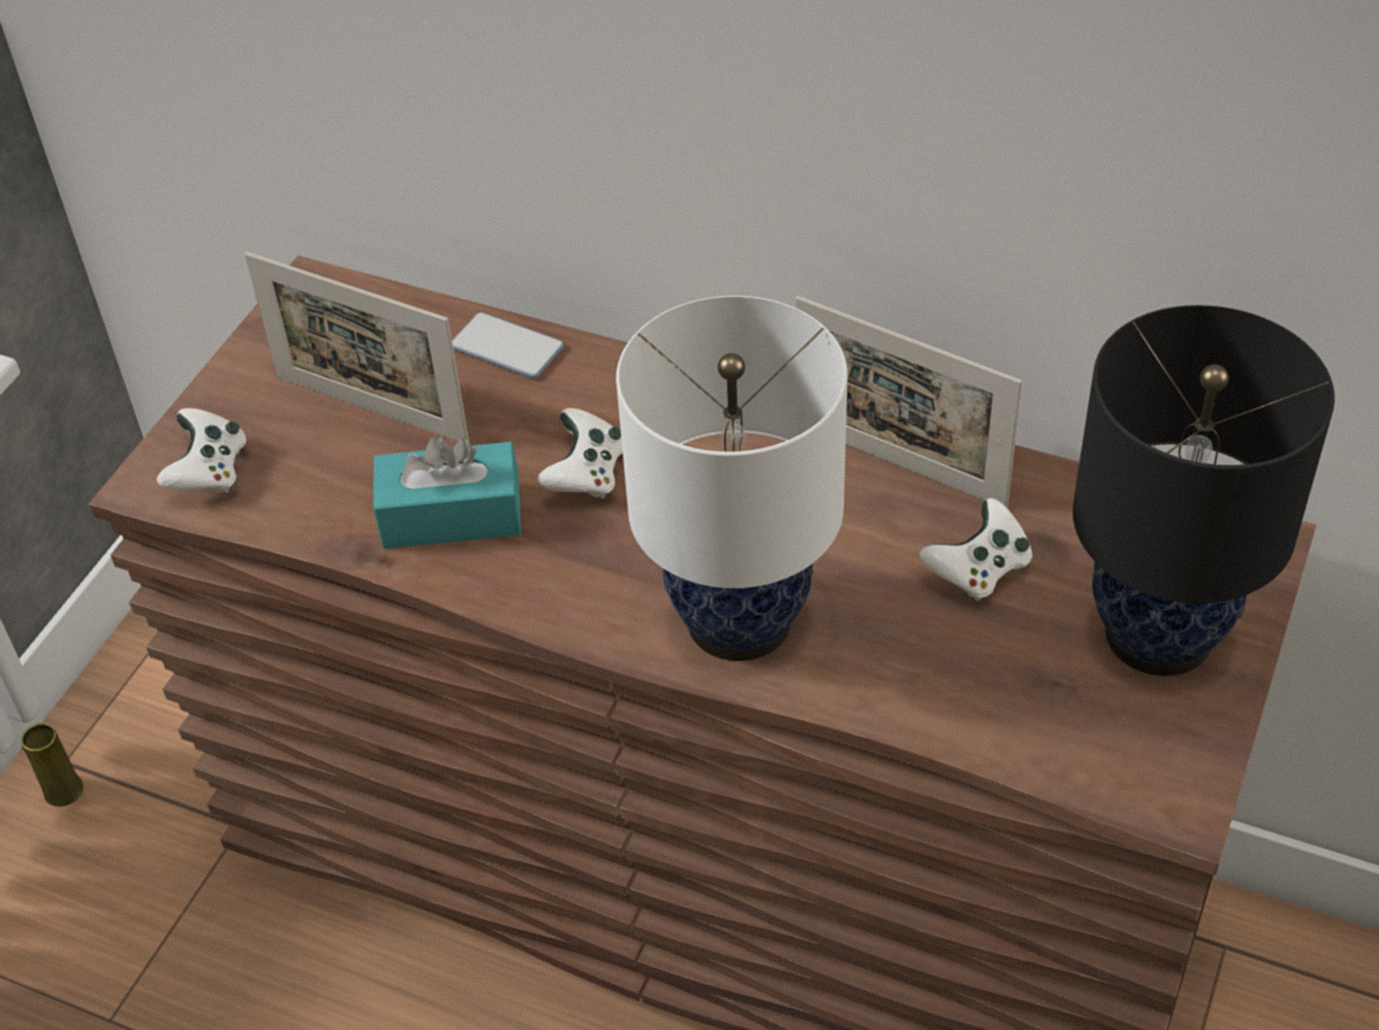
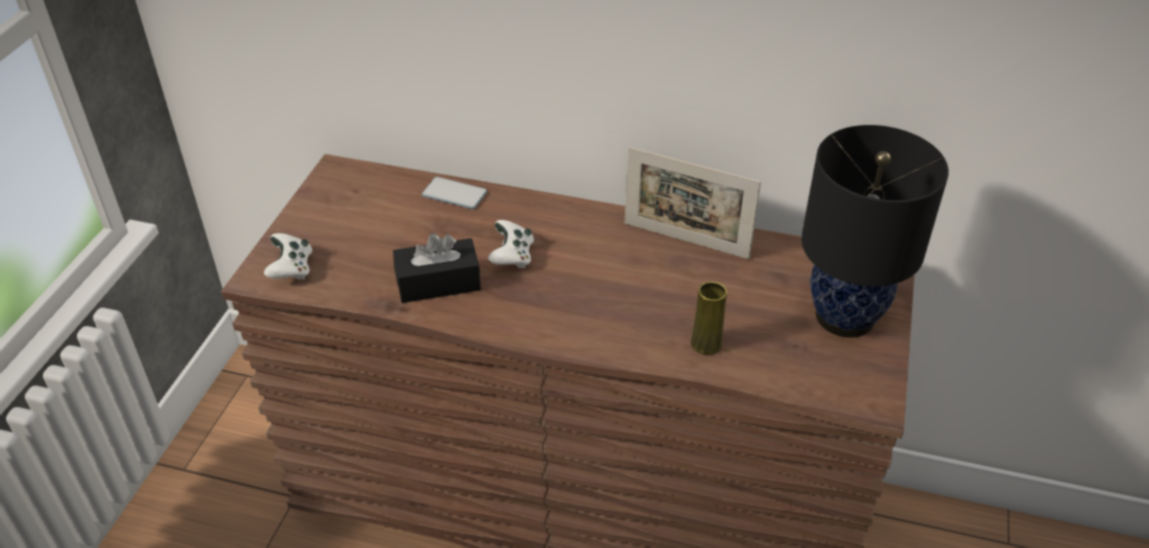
camera: 10 degrees left, 5 degrees down
(64, 790) = (185, 486): yellow vase -> yellow vase (706, 344)
(371, 409) = (382, 230): picture frame -> none
(451, 515) = (438, 283): turquoise tissue box -> black tissue box
(738, 619) = (613, 325): white table lamp -> none
(978, 571) = (740, 291): white game controller -> none

